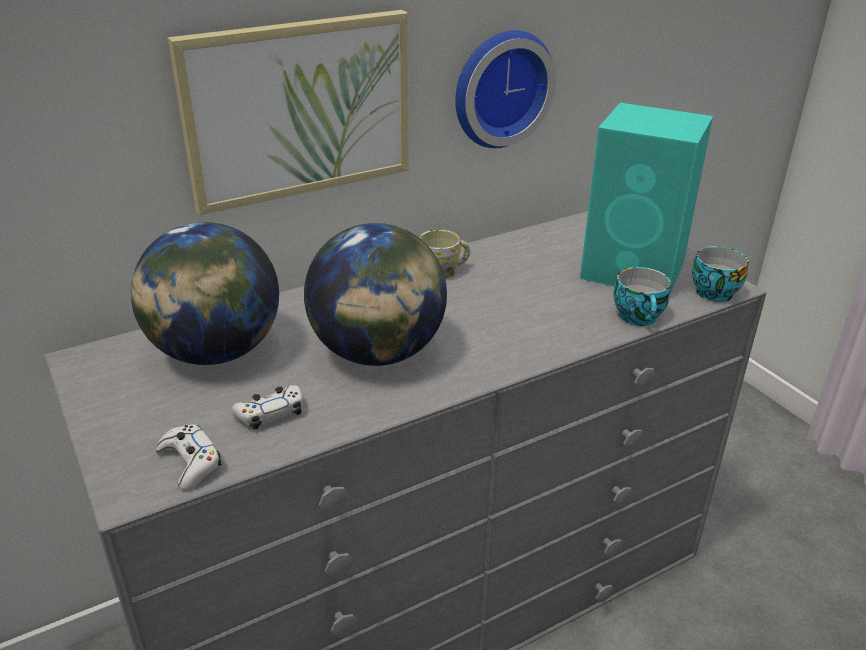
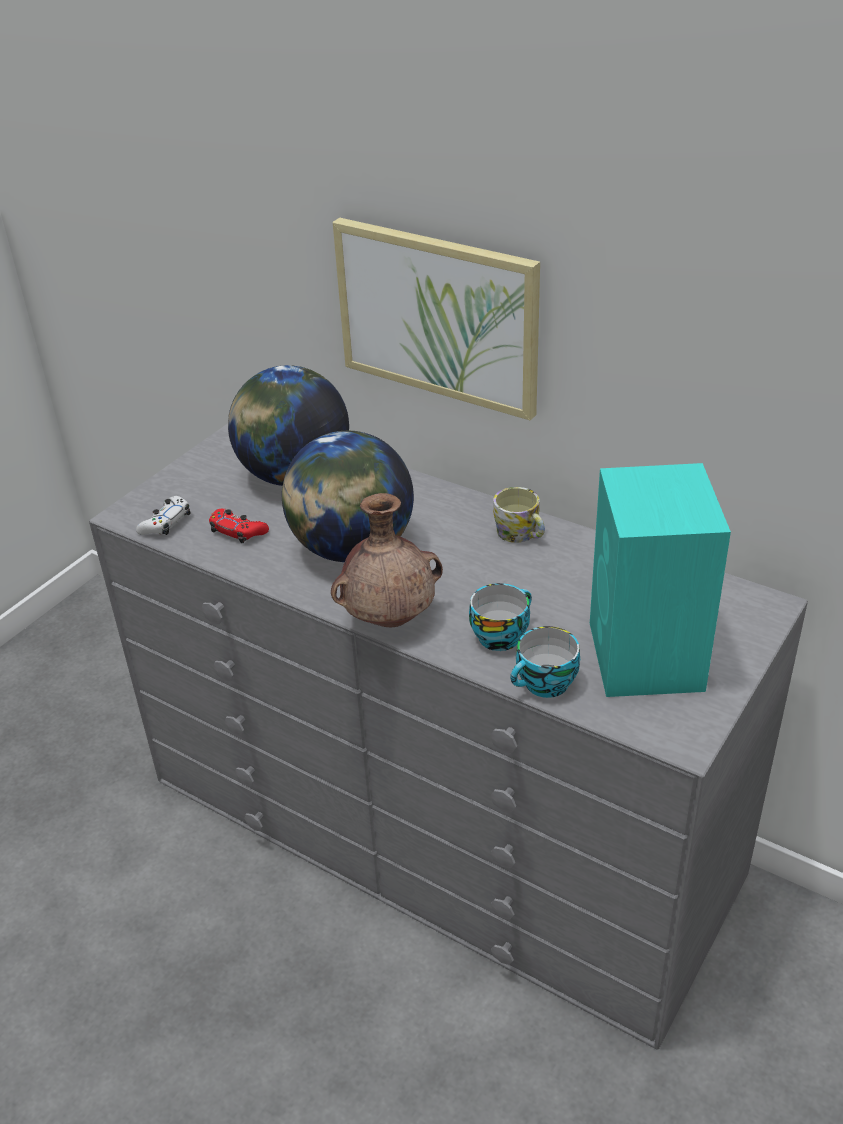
camera: 65 degrees right, 5 degrees up
(270, 413) = (238, 531): white game controller -> red game controller
(499, 88) = (655, 384): wall clock -> none
(501, 361) = (391, 618): none -> brown vase
(711, 292) = (654, 728): cup -> cup (500, 635)

